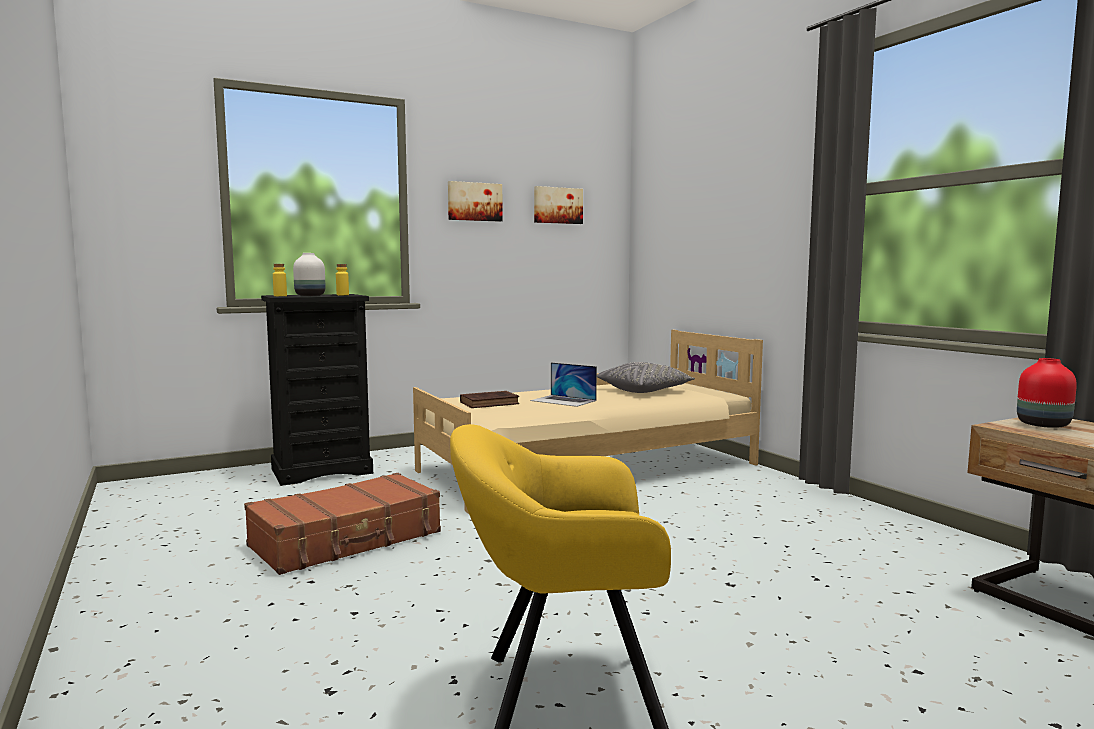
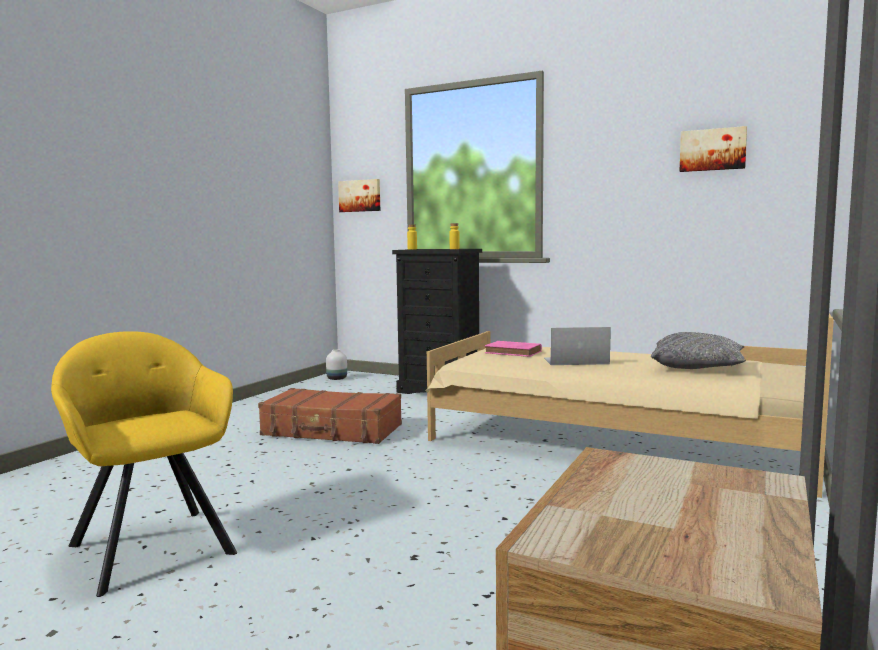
camera: 55 degrees right, 0 degrees up
(311, 295) = (429, 249): white vase -> white vase (337, 378)
(474, 201) = (609, 157): picture -> picture (360, 196)
(491, 403) = (514, 352): brown book -> pink book
(563, 400) = (575, 361): laptop -> laptop turned 90 degrees clockwise
(1042, 425) = (674, 478): red vase -> none

